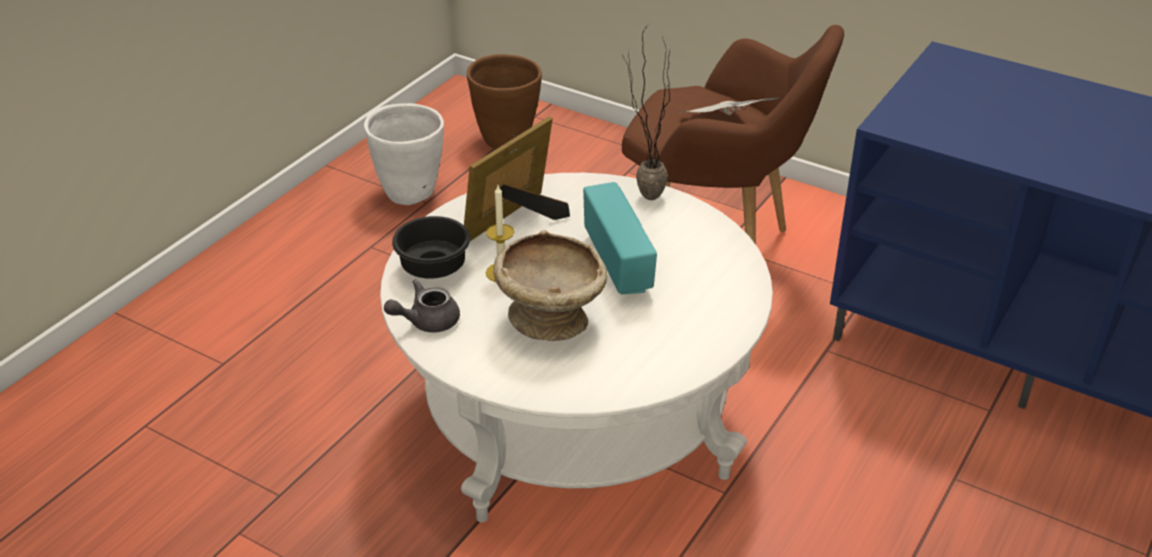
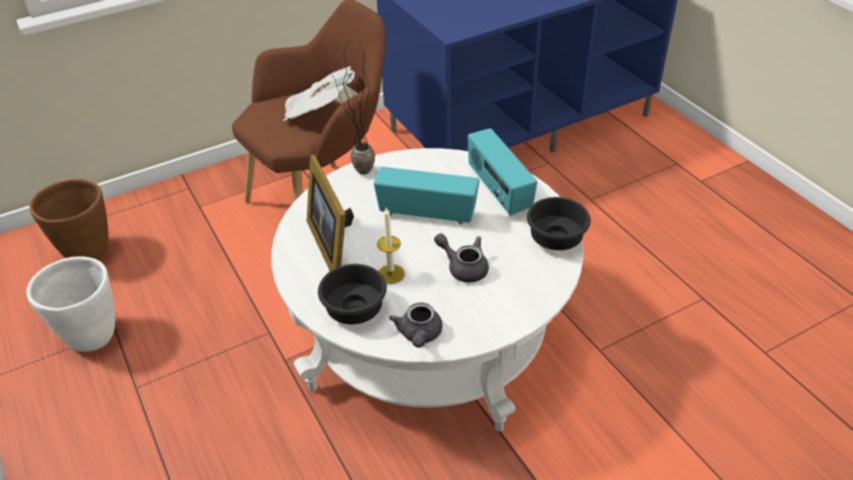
camera: 60 degrees left, 5 degrees up
(551, 318) = (463, 267): beige bowl -> grey teapot
(659, 373) = (556, 238): none -> black bowl
(707, 302) = (498, 190): none -> radio

